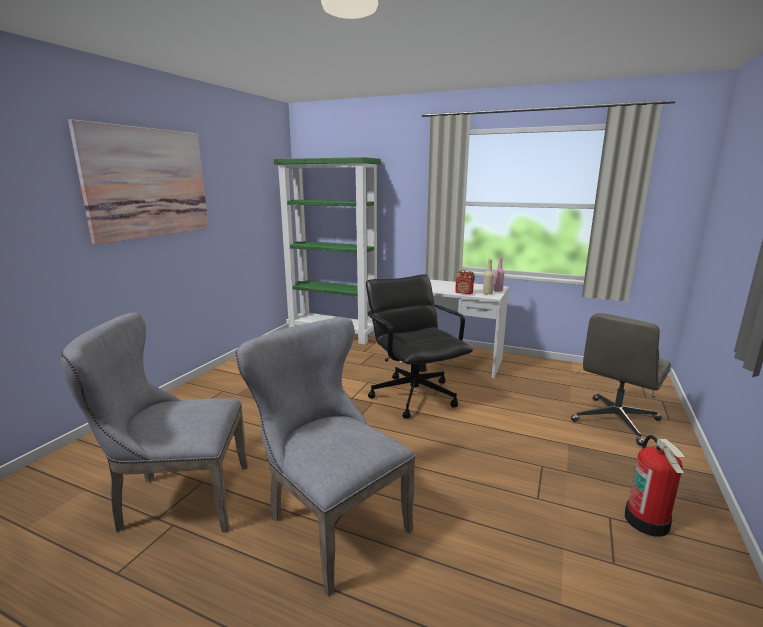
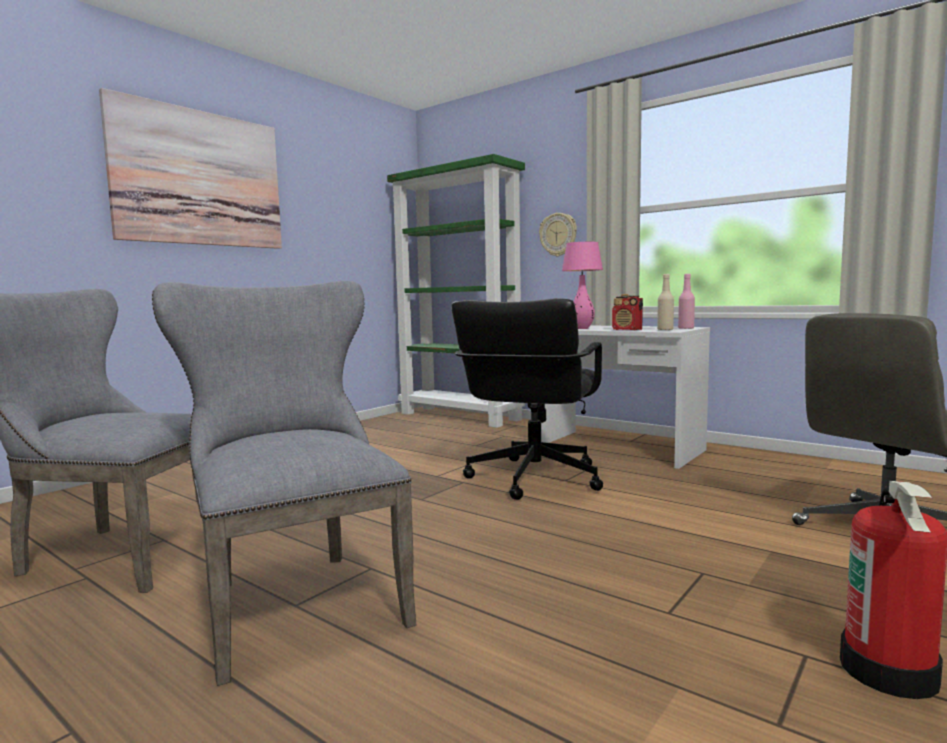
camera: 15 degrees right, 10 degrees down
(404, 213) = (558, 234): none -> wall clock
(414, 395) = (533, 479): black office chair -> black office chair turned 150 degrees counterclockwise
(432, 289) = (582, 328): none -> pink table lamp

